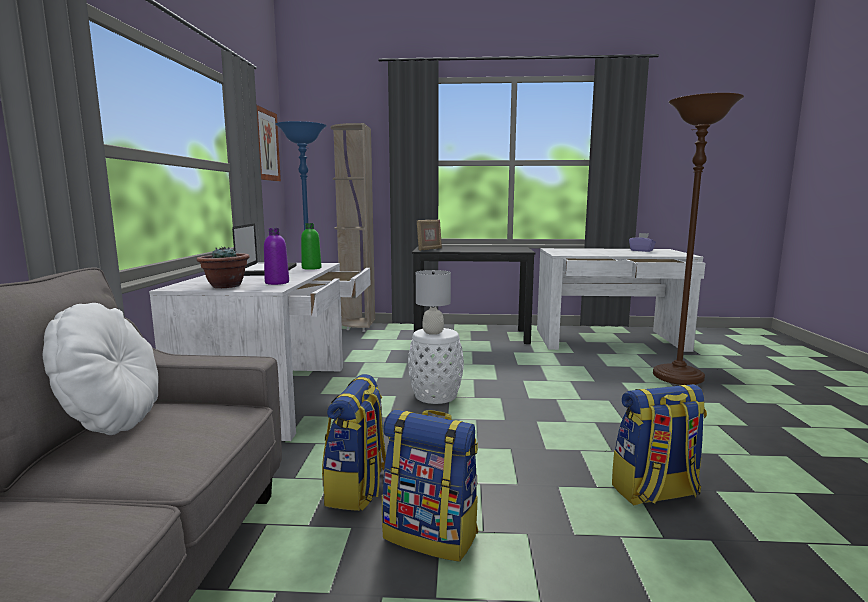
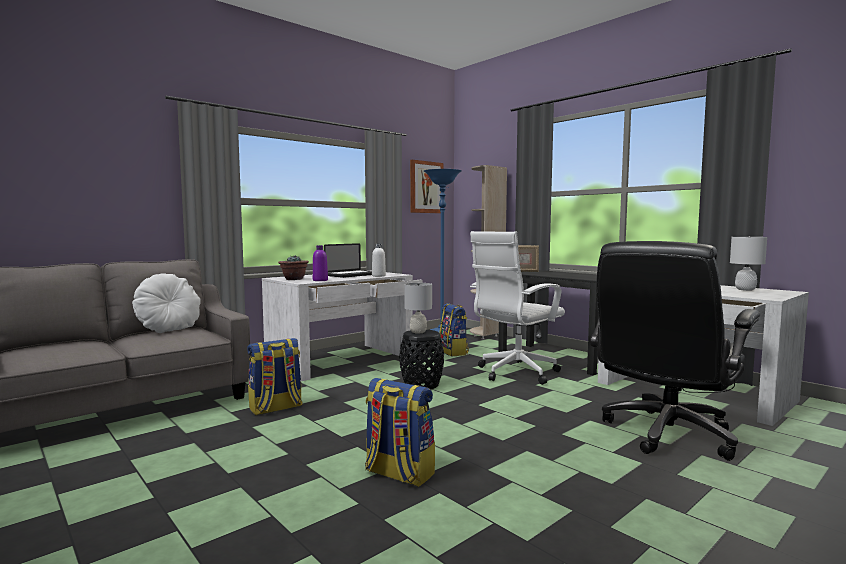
camera: 45 degrees right, 5 degrees down
(311, 268) = (378, 276): green bottle -> white bottle
(431, 535) = (255, 435): backpack -> backpack (454, 352)
(436, 396) = (421, 385): white stool -> black stool
(478, 358) = (514, 373): none -> white office chair
(641, 250) = (744, 290): purple tissue box -> white table lamp
(677, 377) = (664, 435): brown floor lamp -> black office chair

